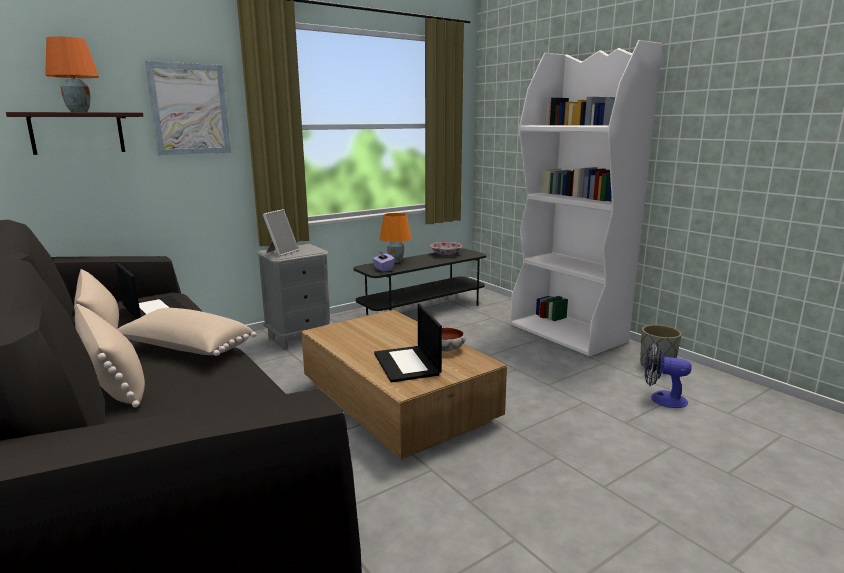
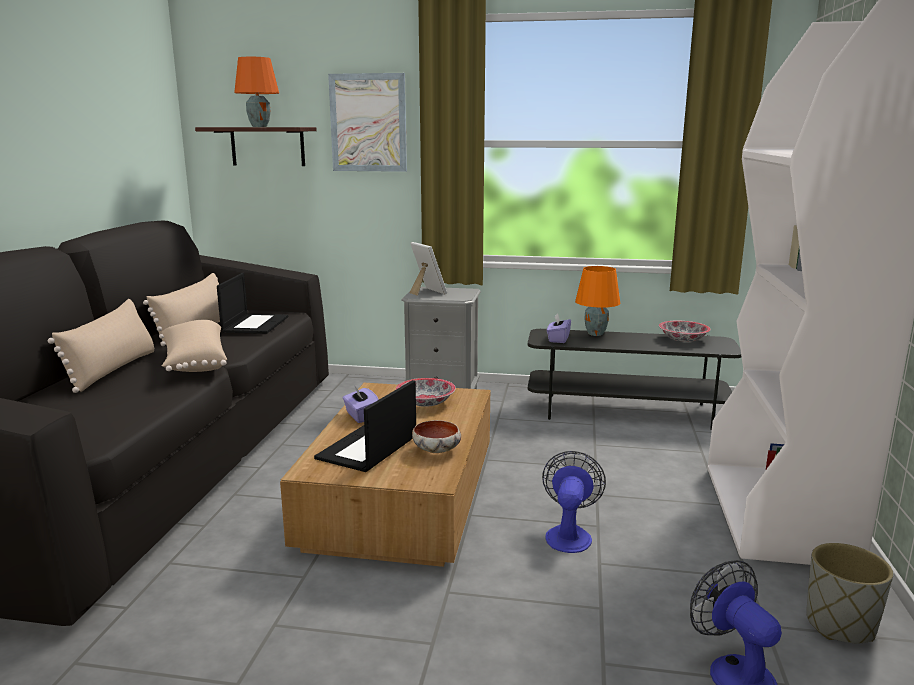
camera: 45 degrees right, 0 degrees up
(281, 252) = (426, 292): picture frame -> picture frame turned 105 degrees counterclockwise
(355, 349) = (361, 416): none -> purple tissue box
(374, 328) = (425, 402): none -> bowl
(512, 378) = (569, 534): none -> fan

